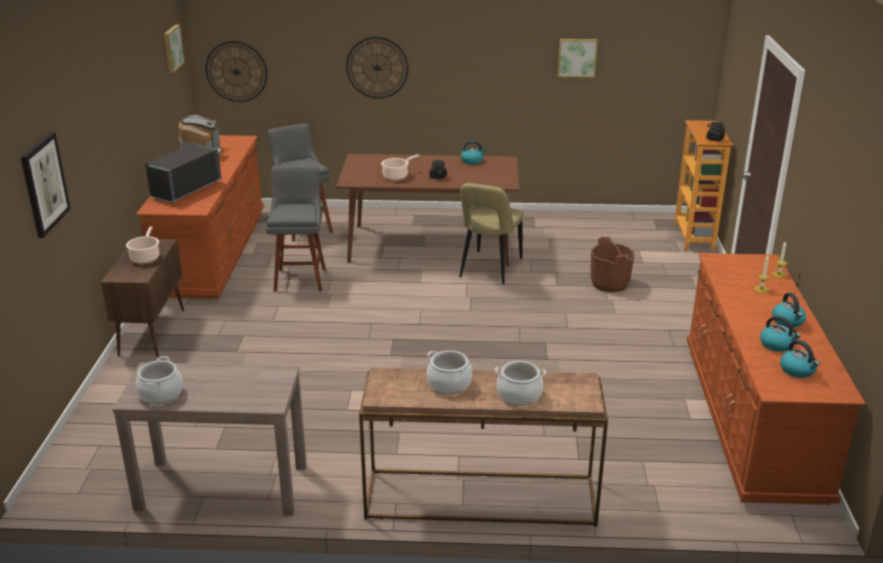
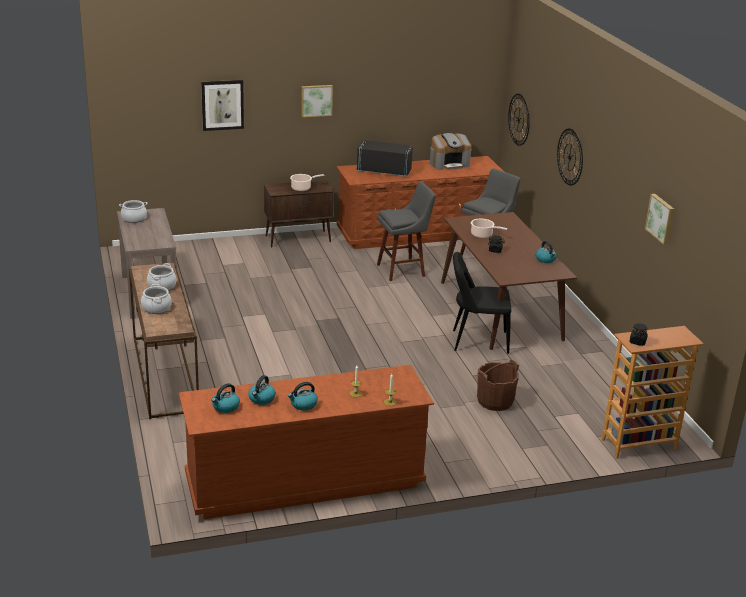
camera: 70 degrees right, 0 degrees up
(172, 48) = (470, 81): picture -> picture (316, 100)
(489, 269) = (476, 341): beige chair -> black chair

